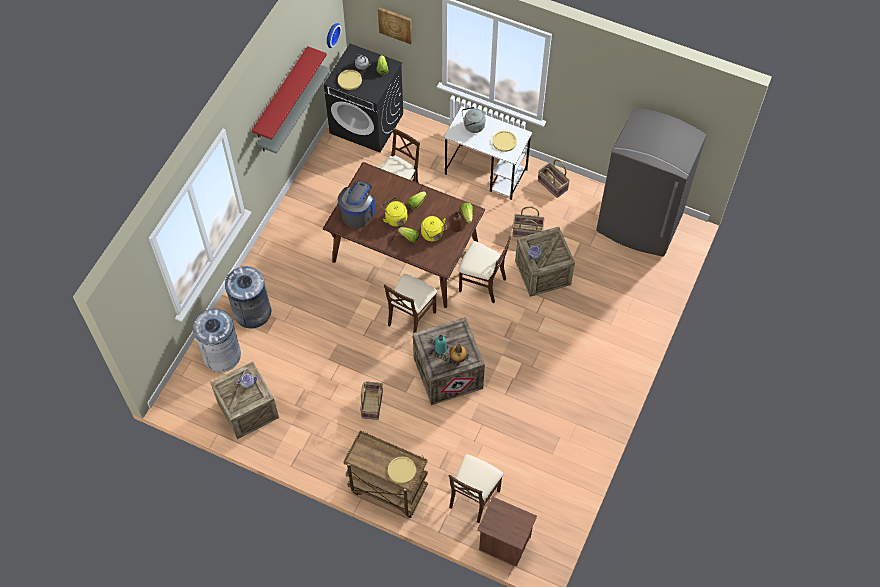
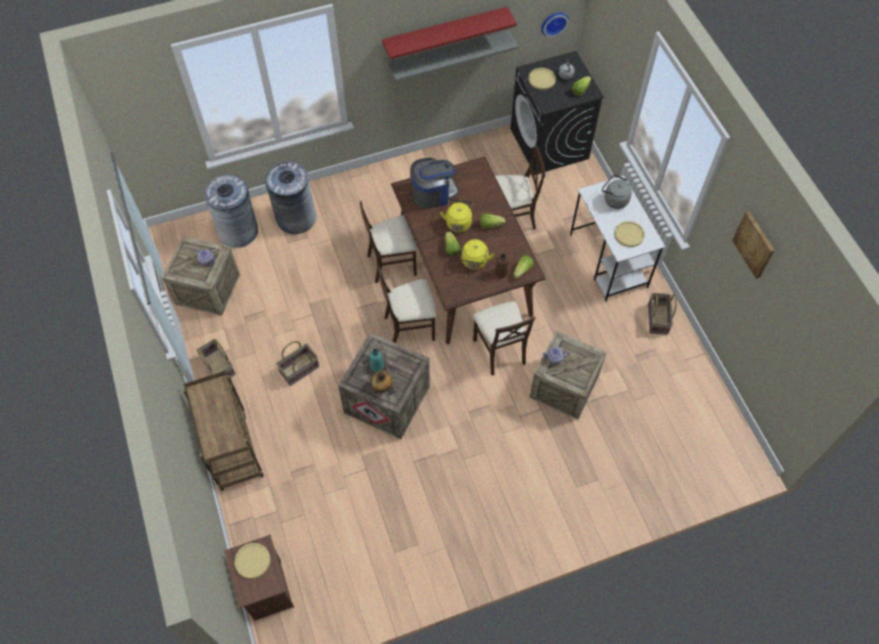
camera: 45 degrees right, 0 degrees up
(395, 24) = (614, 48): picture -> picture (754, 244)
(401, 470) = (220, 436): yellow plate -> yellow plate (252, 561)
(474, 497) = (289, 524): beige chair -> beige chair (392, 263)
(527, 232) = (589, 340): basket -> basket (218, 367)
(639, 224) = (704, 421): grey fridge -> none

